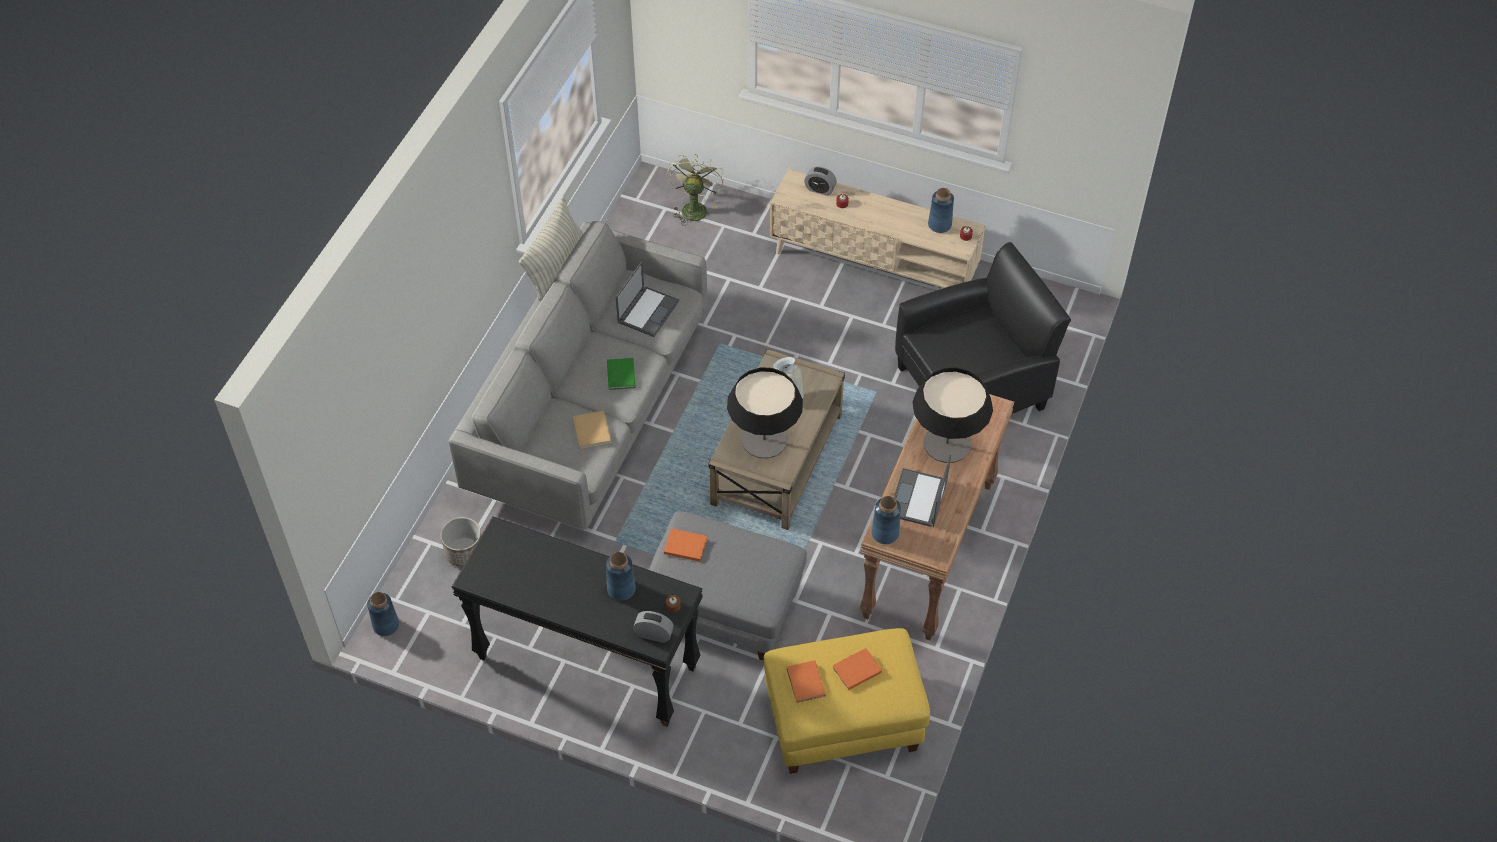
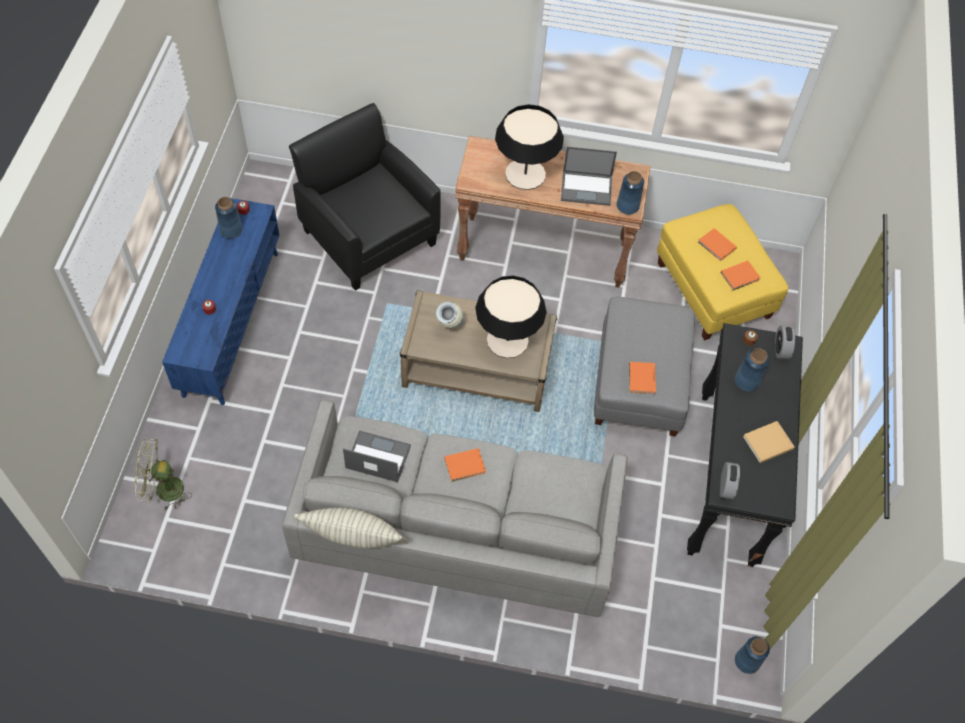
camera: 105 degrees left, 5 degrees up
(465, 552) = (646, 610): planter -> none
(591, 430) = (538, 478): beige book -> beige book (766, 443)
(620, 376) = (466, 466): green book -> orange book
(820, 189) = (191, 330): alarm clock -> alarm clock (726, 486)
(874, 264) = (231, 321): beige tv stand -> blue tv stand

